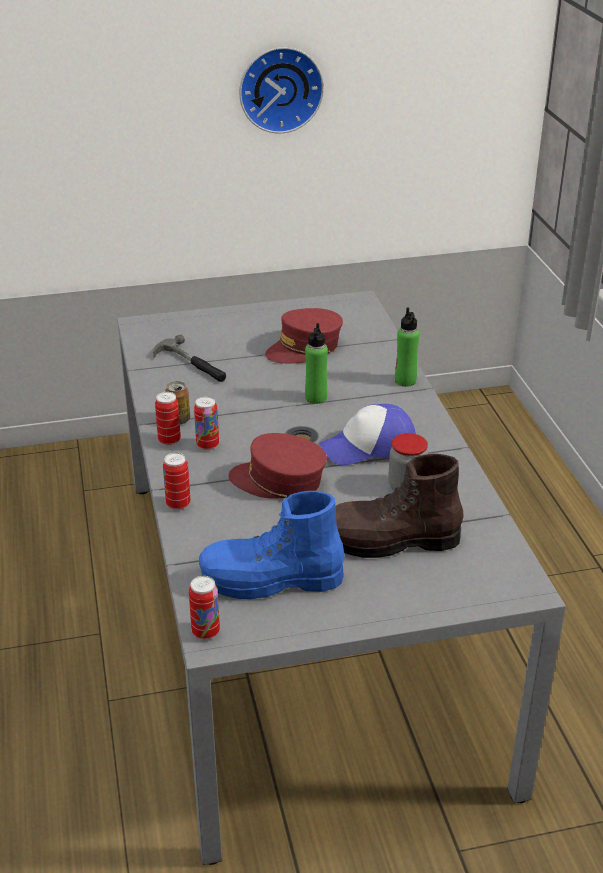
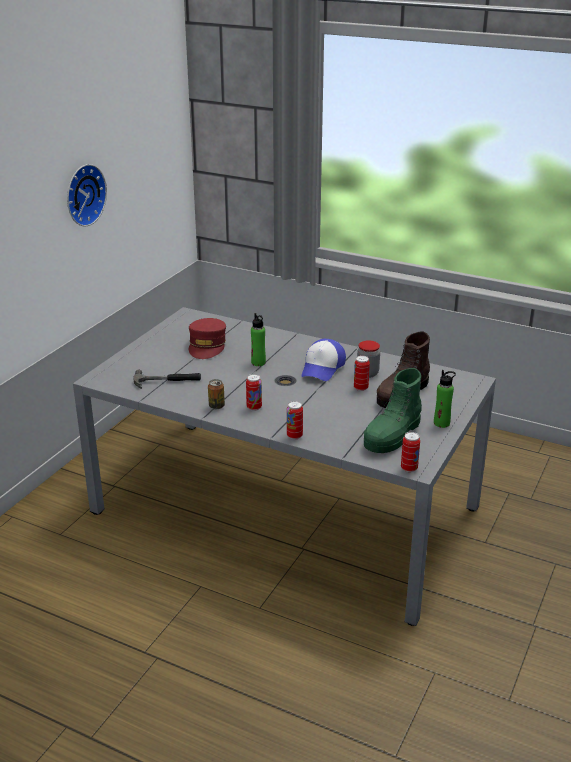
camera: 50 degrees left, 5 degrees down
(169, 440) = (232, 416): can -> can (361, 388)
(271, 580) = (392, 436): blue boot -> green boot
(278, 481) = (315, 401): red cap -> none
(405, 381) = (281, 336): green bottle -> green bottle (441, 423)

